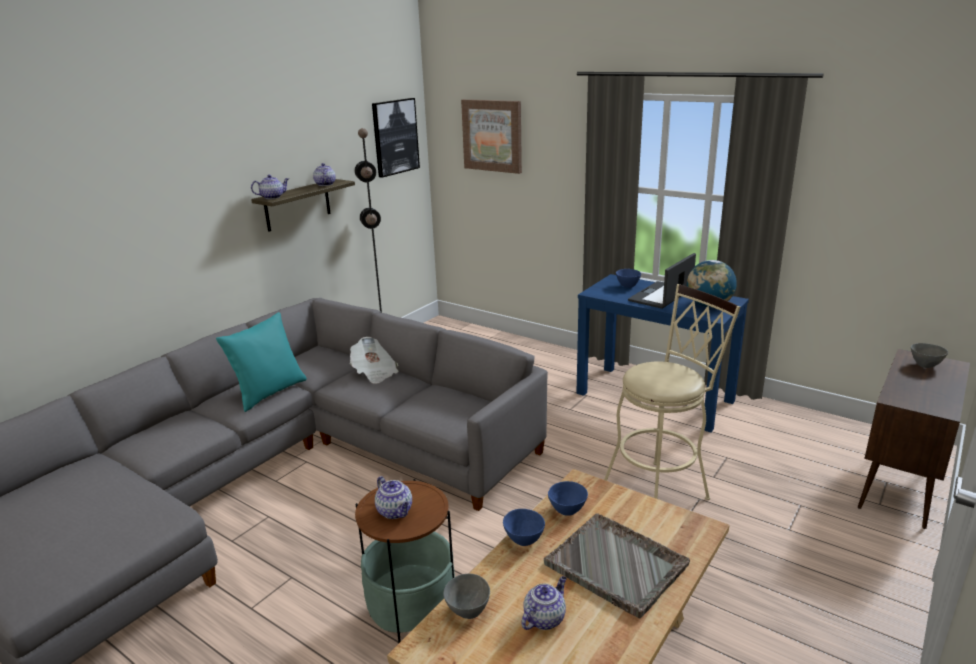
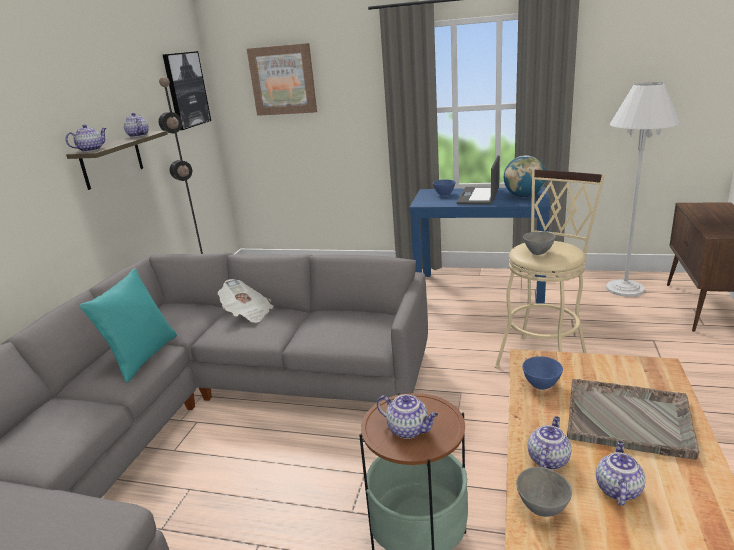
camera: 20 degrees left, 0 degrees up
(510, 575) = (548, 459): none -> teapot
(523, 541) = (528, 423): blue bowl -> none
(822, 438) = (625, 288): none -> white floor lamp
(925, 365) = (706, 209): grey bowl -> grey bowl (538, 252)

